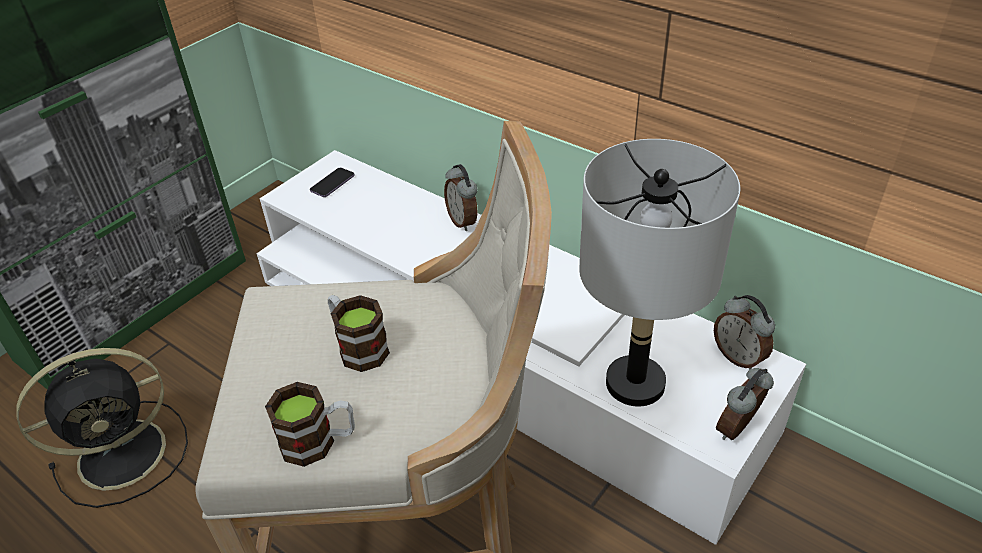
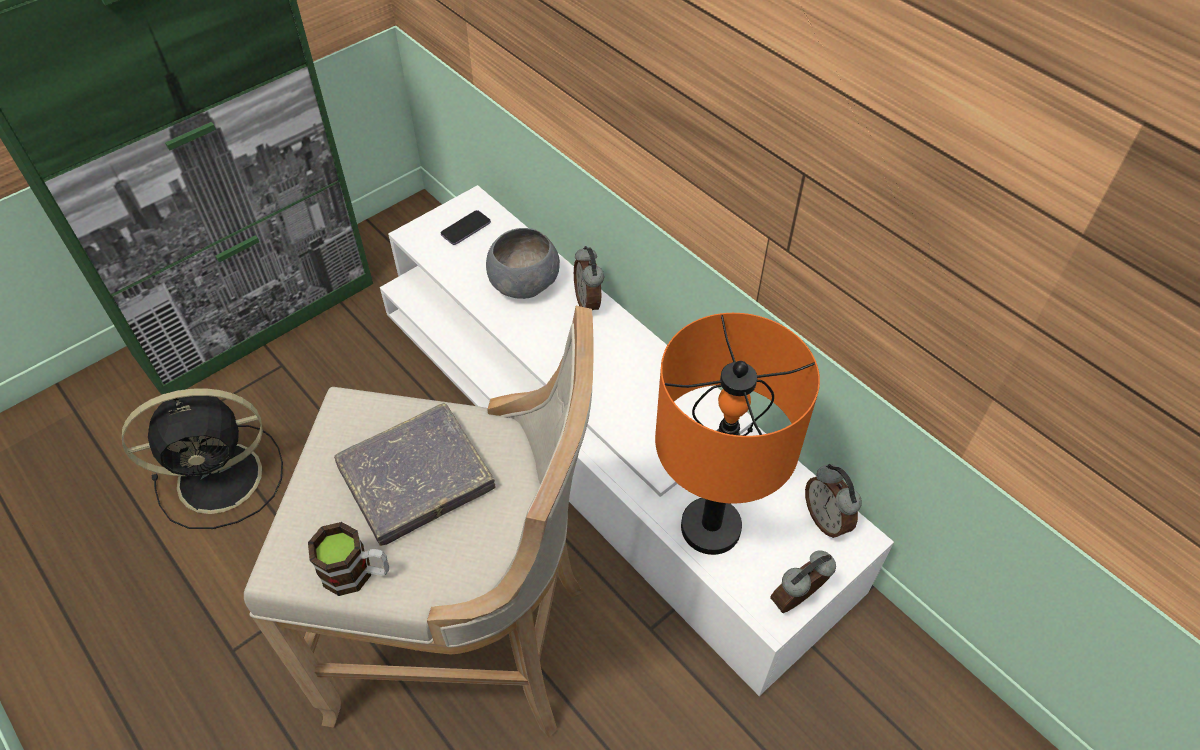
camera: 10 degrees right, 10 degrees up
(357, 347) = (416, 478): mug -> grey book
(397, 217) = (523, 283): none -> grey bowl
(635, 384) = (711, 528): grey table lamp -> orange table lamp

